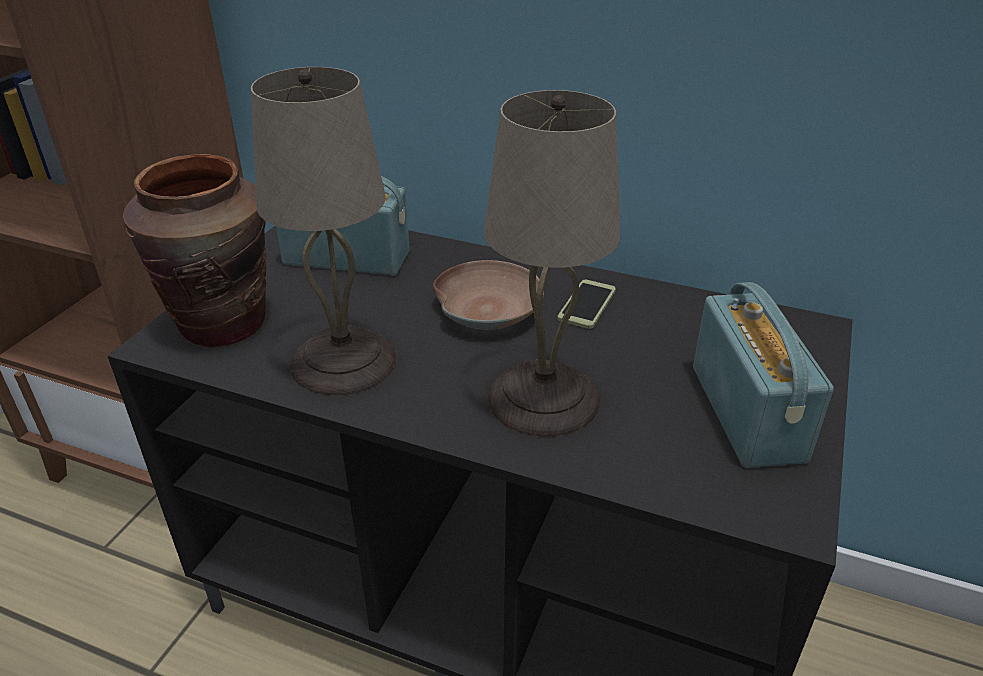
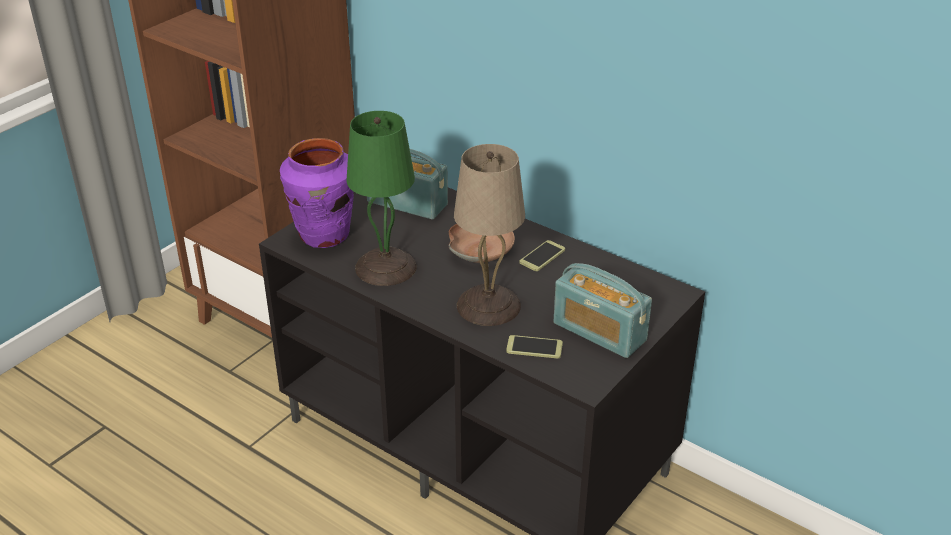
camera: 15 degrees right, 0 degrees up
(223, 324) = (324, 235): brown vase -> purple vase
(343, 359) = (385, 266): beige table lamp -> green table lamp
(660, 463) = (534, 348): none -> phone
(747, 412) = (599, 332): radio -> radio turned 120 degrees clockwise

